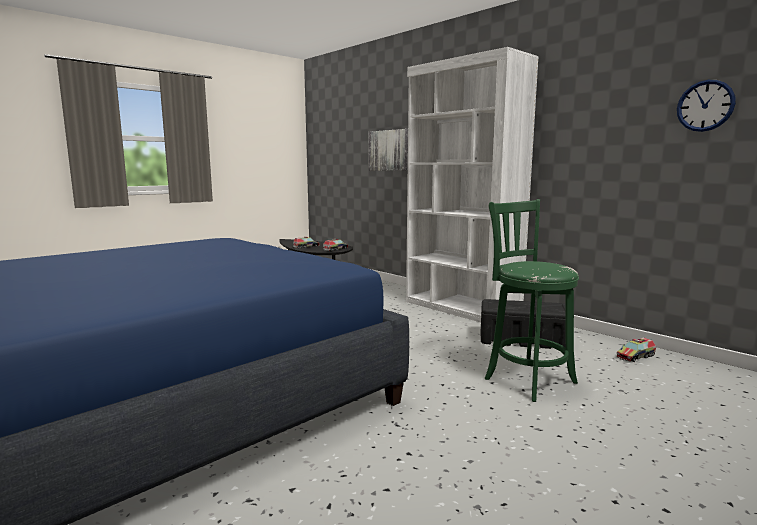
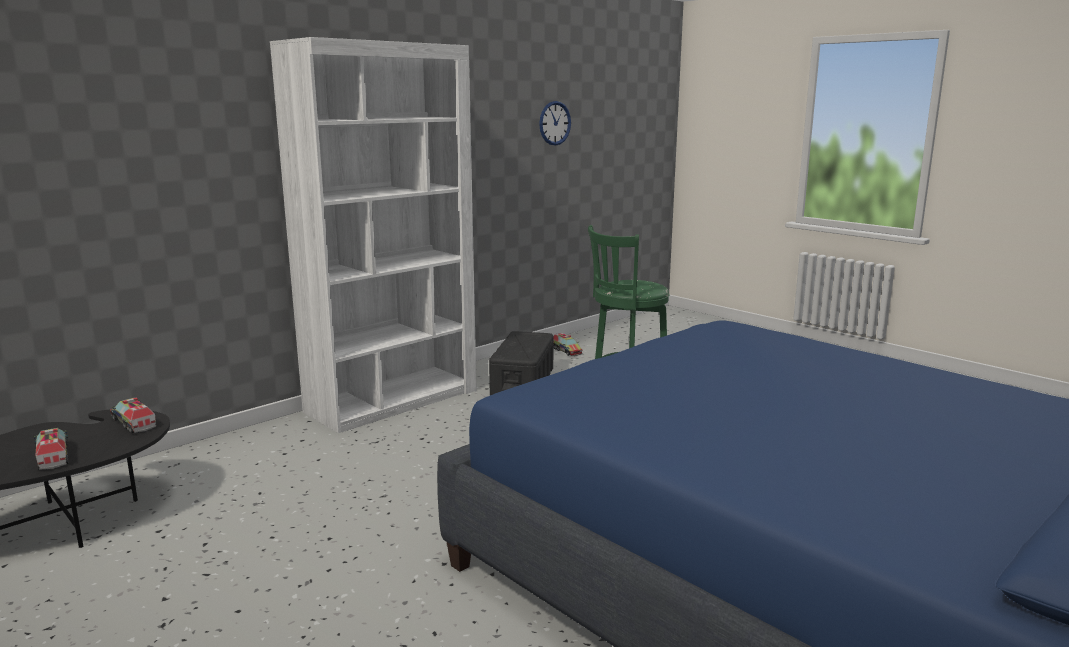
camera: 90 degrees left, 5 degrees up
(391, 150) = (157, 179): picture -> none

